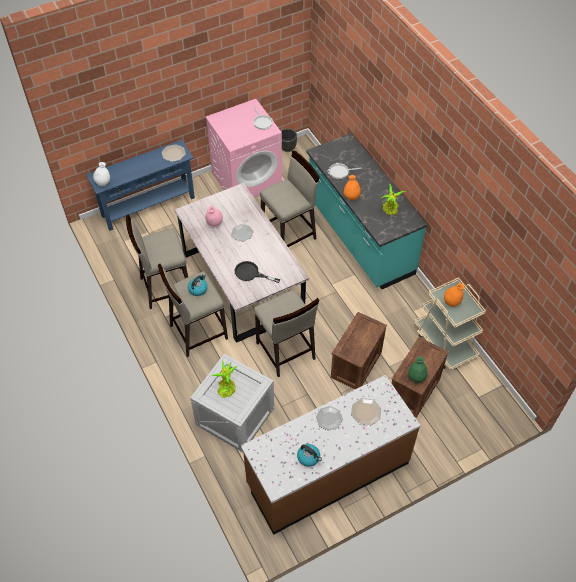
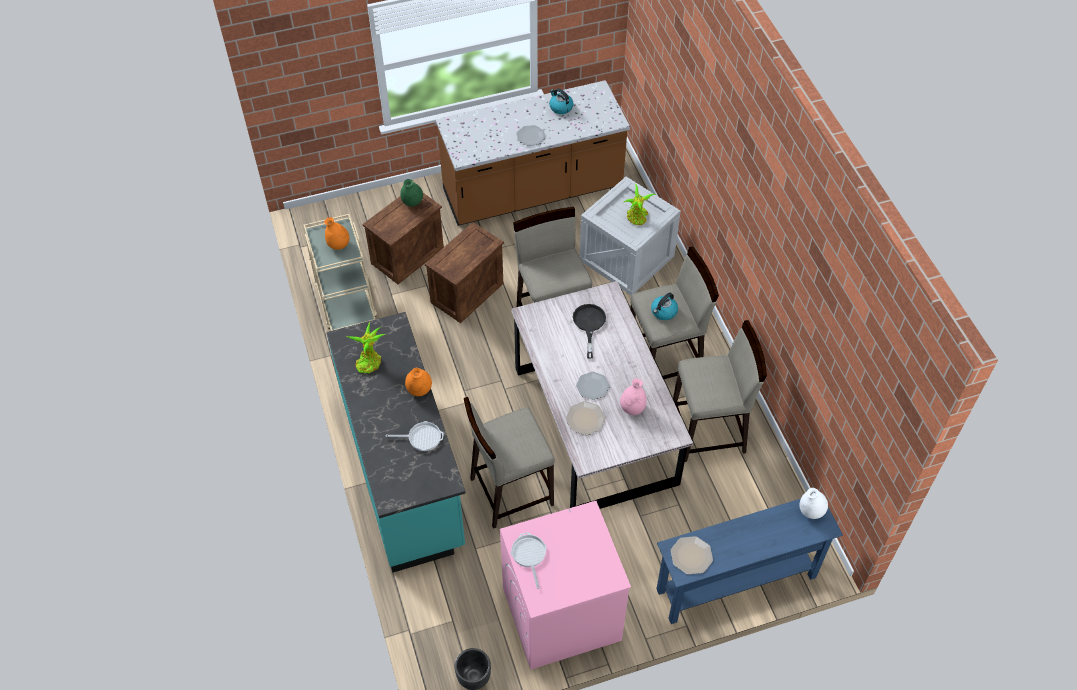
camera: 170 degrees left, 0 degrees up
(251, 273) = (589, 324): black frying pan -> black frying pan turned 120 degrees counterclockwise
(366, 412) = (489, 136): plate -> plate (585, 418)

